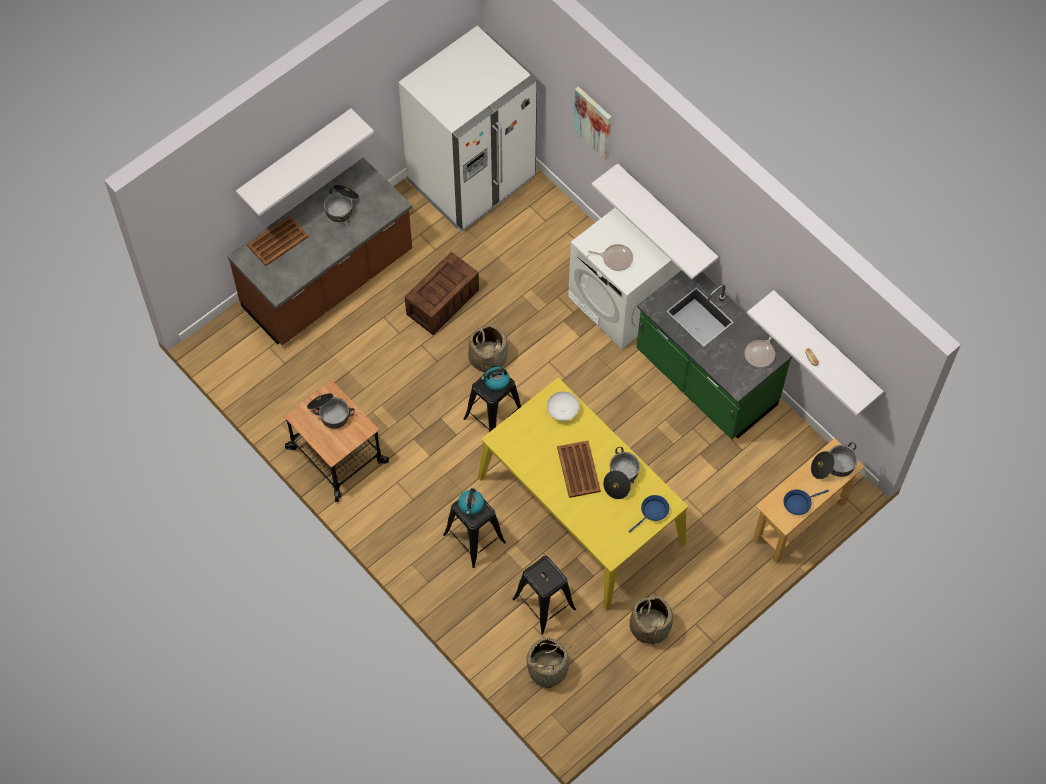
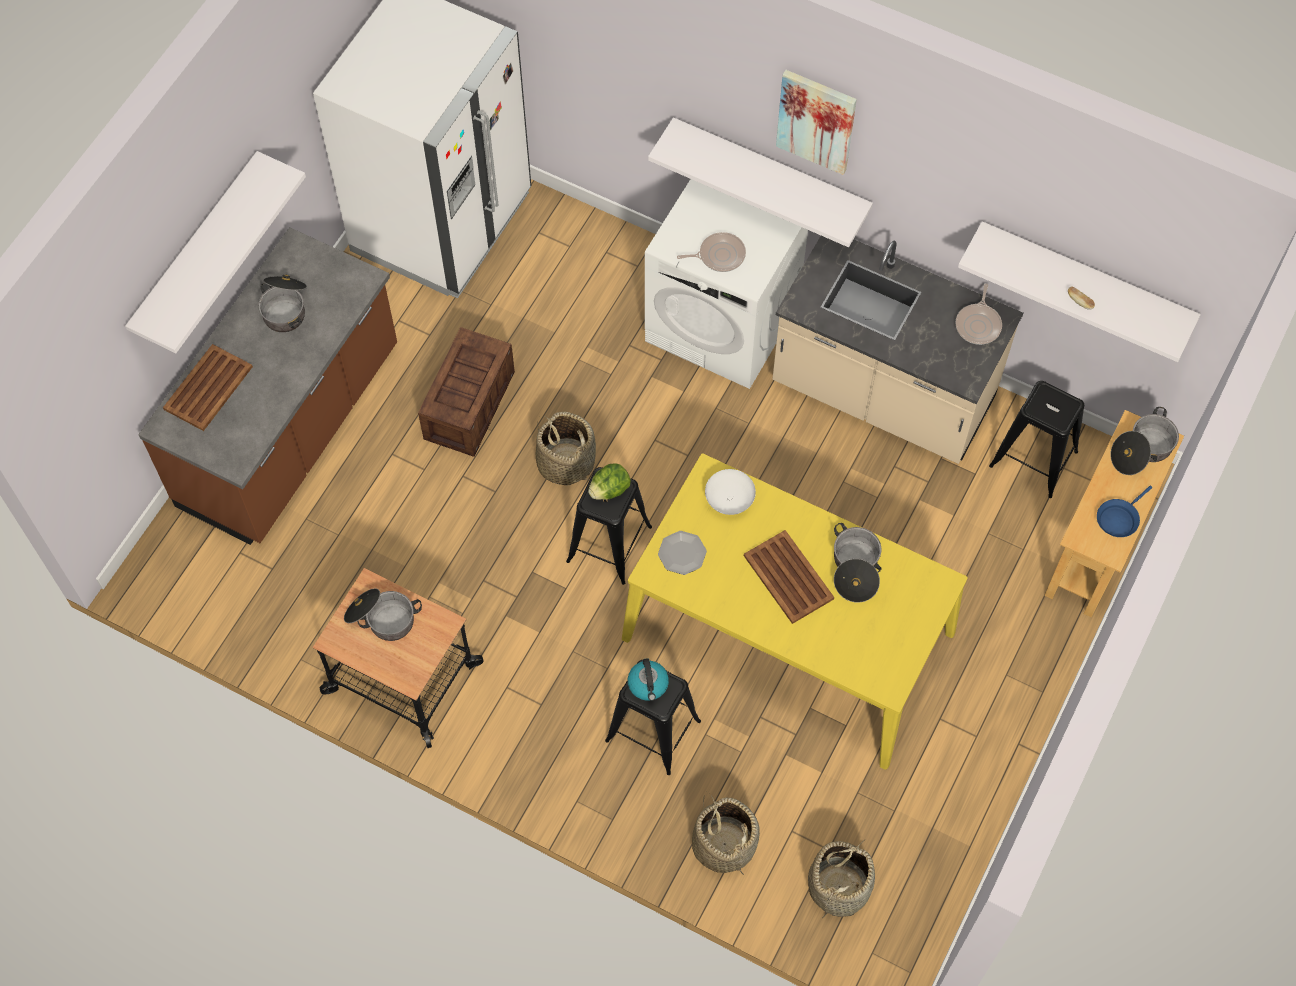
camera: 20 degrees left, 0 degrees up
(496, 381) = (610, 489): kettle -> lettuce
(520, 433) = (682, 553): none -> plate
(544, 604) = (793, 792): black stool -> black stool (1034, 459)
(593, 122) = (622, 66): picture -> picture (816, 120)
(650, 626) = (956, 770): basket -> basket (723, 844)
(652, 512) = (921, 603): blue frying pan -> none
(705, 380) = (882, 394): green counter -> beige counter

